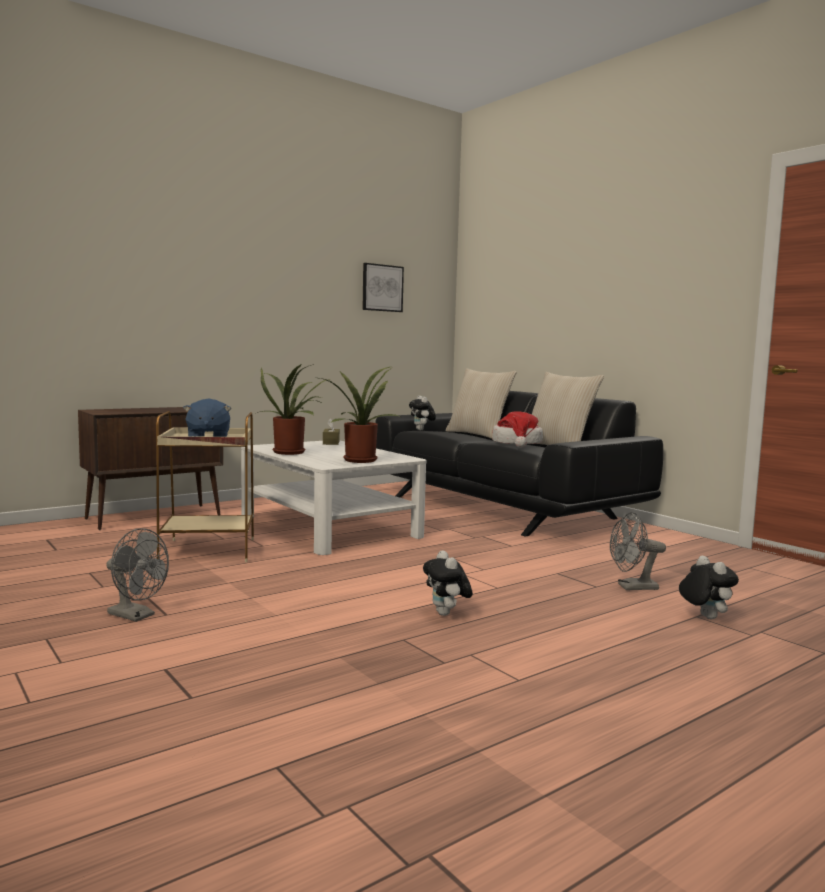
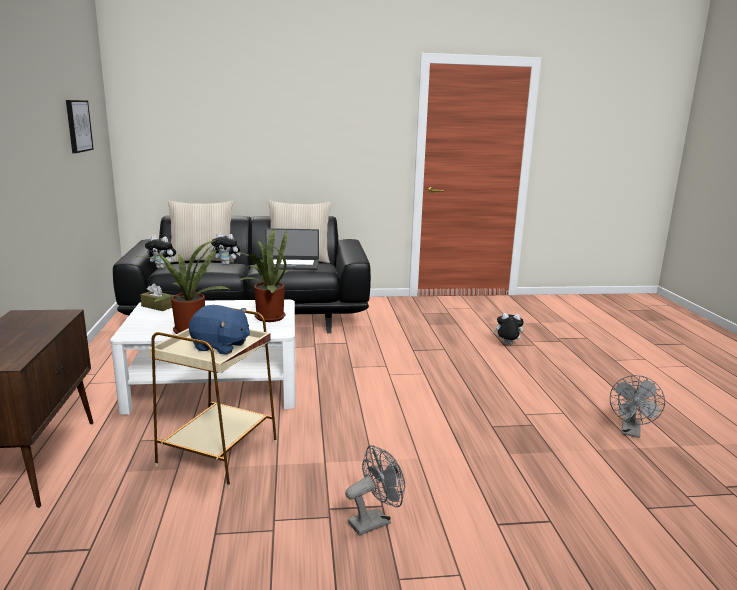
camera: 60 degrees left, 10 degrees up
(446, 614) = (459, 401): plush toy -> plush toy (227, 264)
(517, 443) = (291, 265): hat -> laptop
(632, 587) = (453, 342): grey fan -> grey fan (631, 432)

